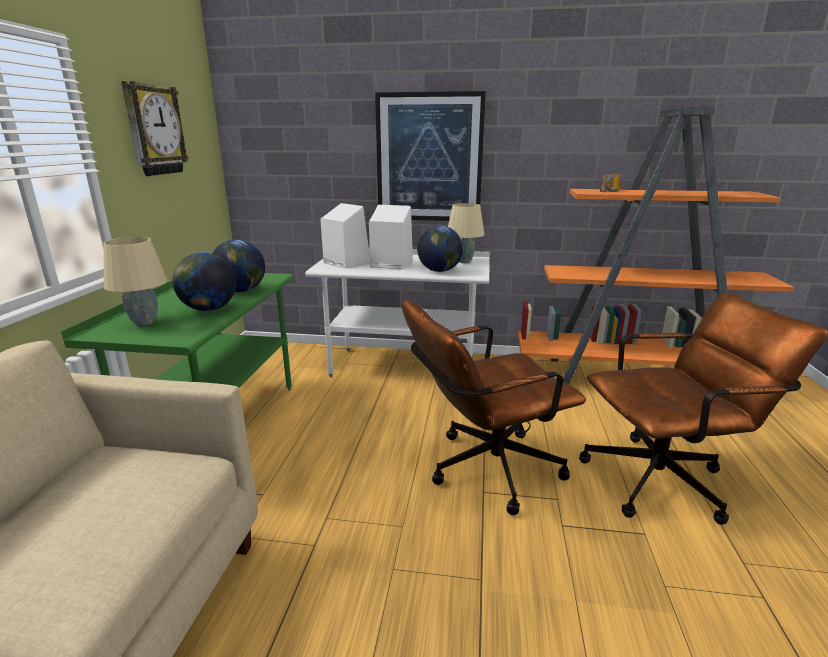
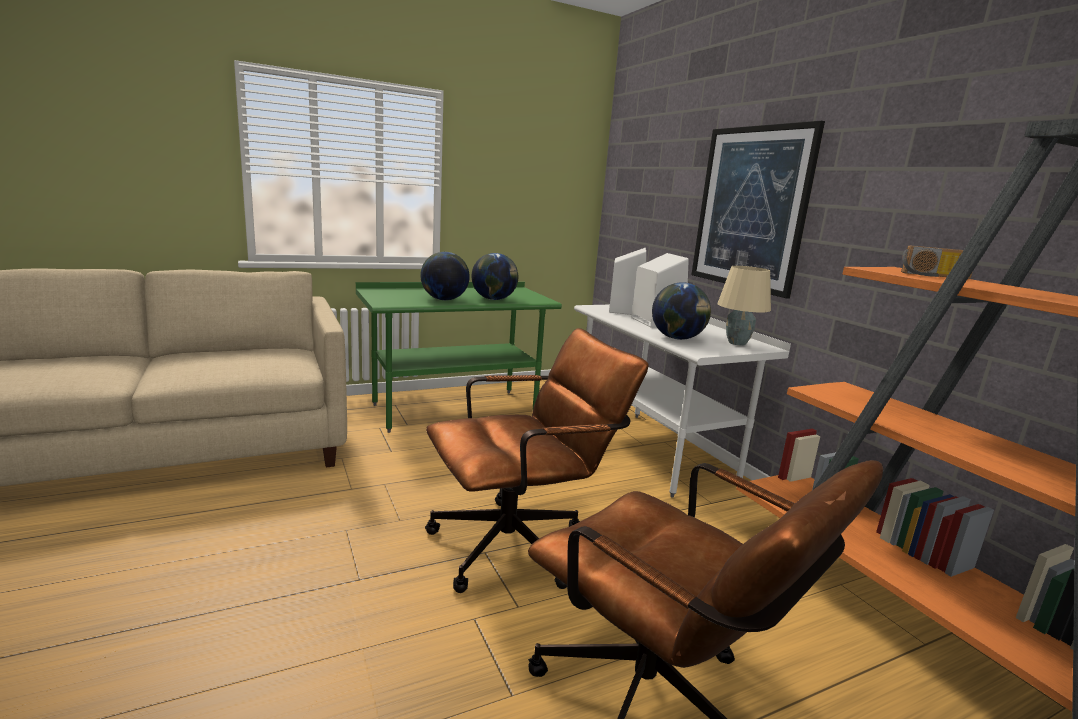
camera: 55 degrees right, 5 degrees down
(144, 322) = (400, 294): beige table lamp -> none
(154, 130) = (515, 163): wall clock -> none
(484, 470) = (521, 544): brown office chair -> brown office chair turned 120 degrees clockwise

